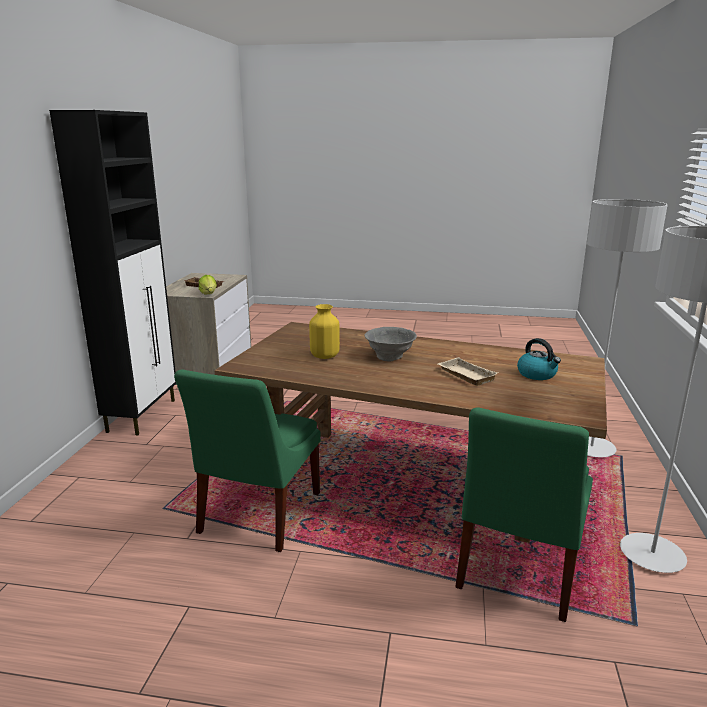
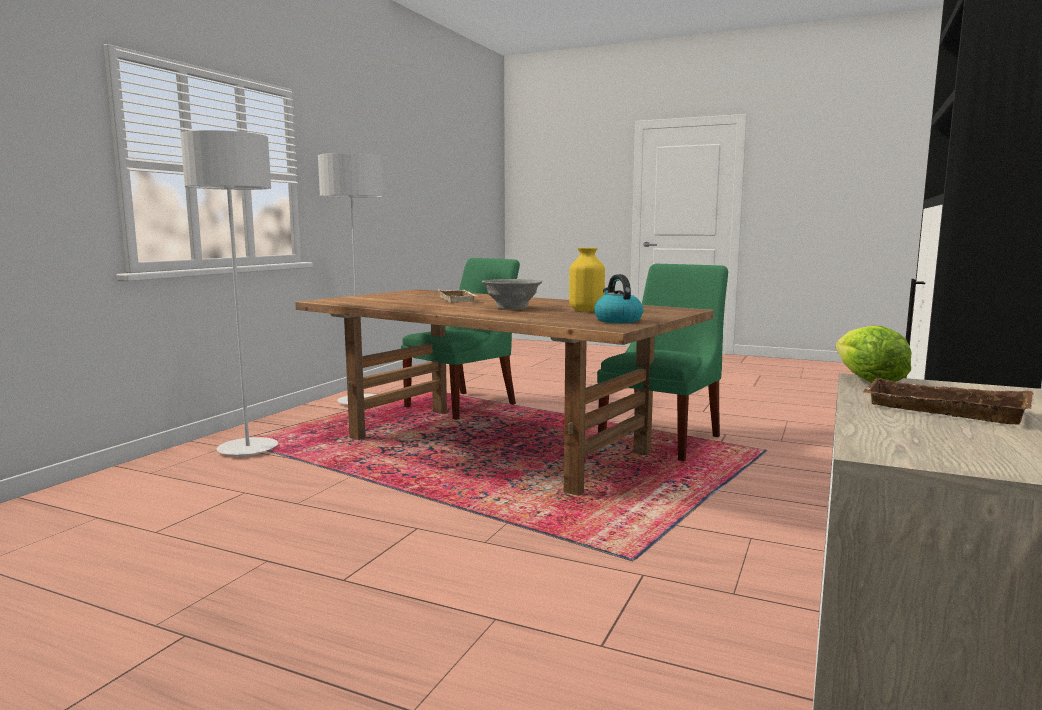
camera: 165 degrees left, 10 degrees down
(537, 374) = (392, 298): kettle -> kettle (617, 320)

